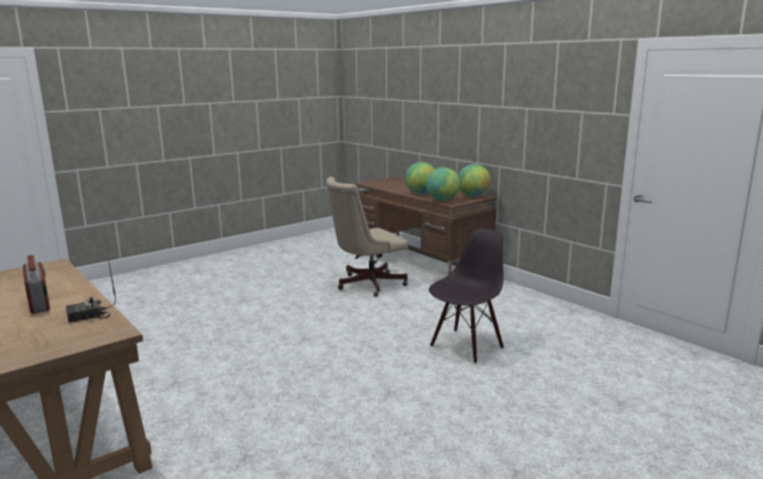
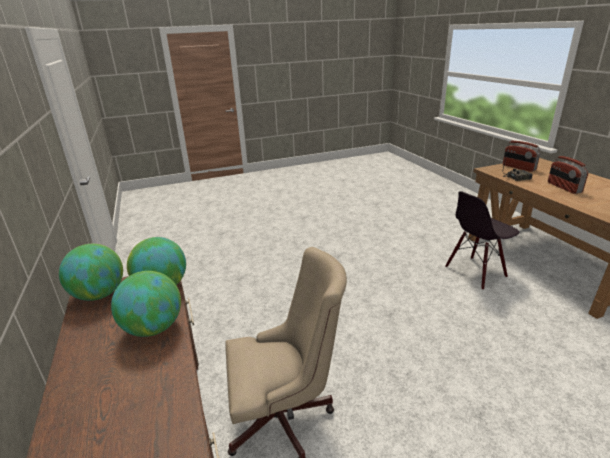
camera: 160 degrees left, 10 degrees up
(45, 344) = (518, 167): none -> radio
(466, 346) = (260, 281): black chair -> black chair (475, 272)

